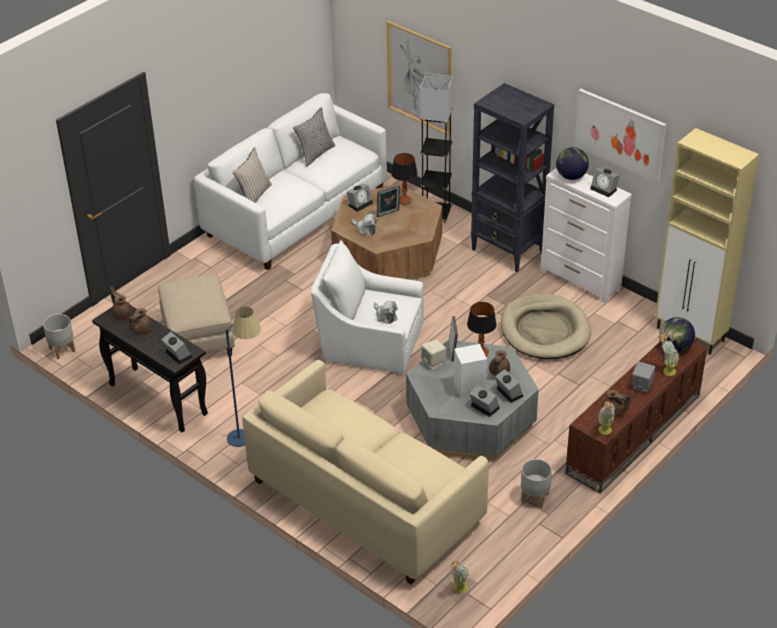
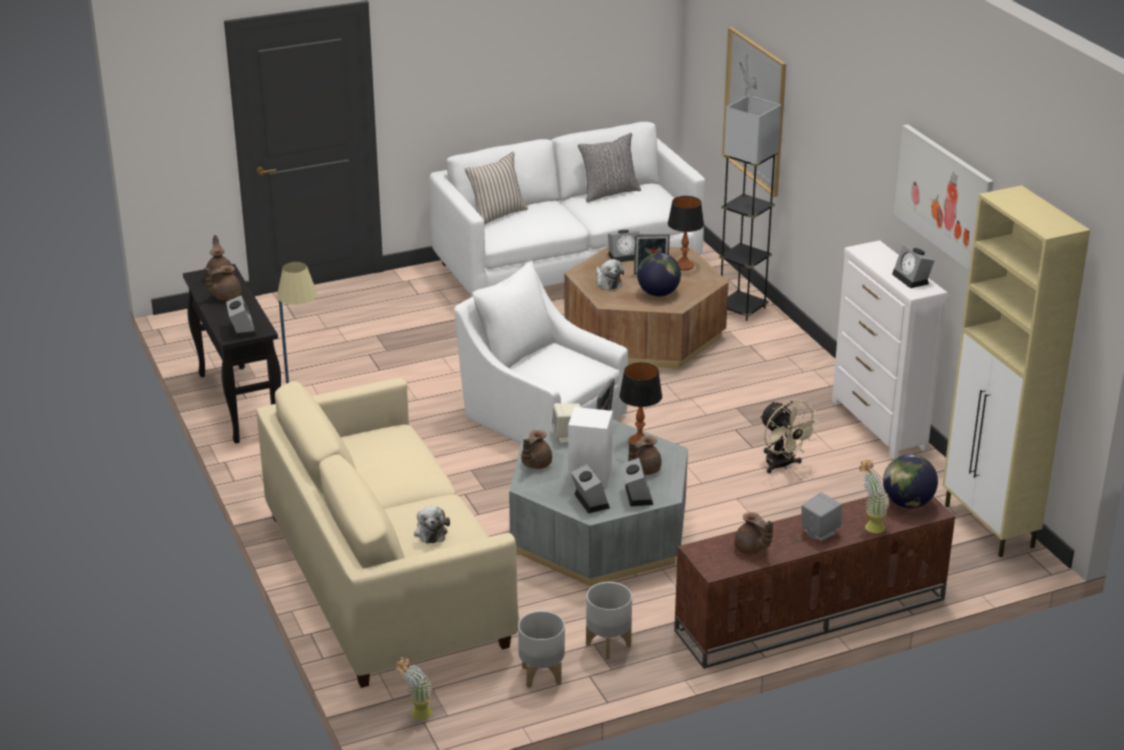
camera: 25 degrees right, 10 degrees down
(62, 350) = (179, 328): grey planter -> grey planter (541, 675)
(199, 337) = (342, 357): beige ottoman -> none
(385, 316) = (553, 374): plush toy -> plush toy (430, 531)
(430, 391) = (535, 464): none -> brown teapot
(508, 250) = (805, 369): black bookcase -> none
(544, 330) = (782, 466): beige dog bed -> beige fan
(571, 176) = (877, 256): globe -> globe (658, 293)
(605, 432) = (720, 568): potted plant -> none

